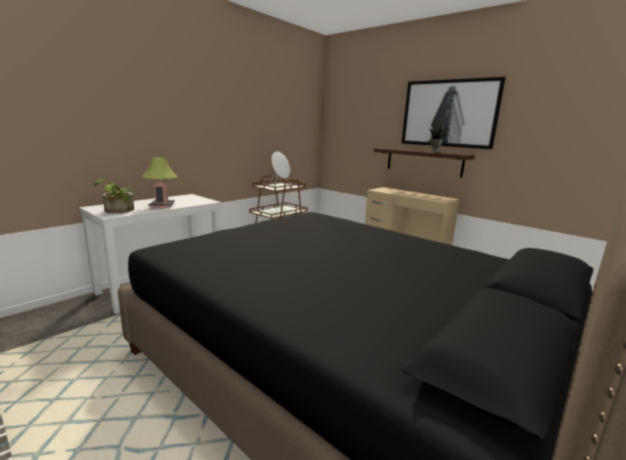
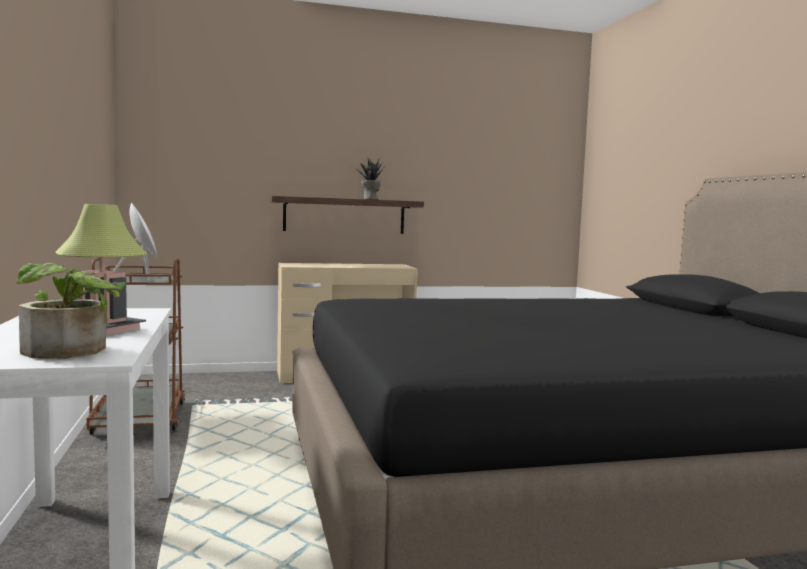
camera: 55 degrees left, 10 degrees down
(449, 113) = (374, 144): picture -> none

